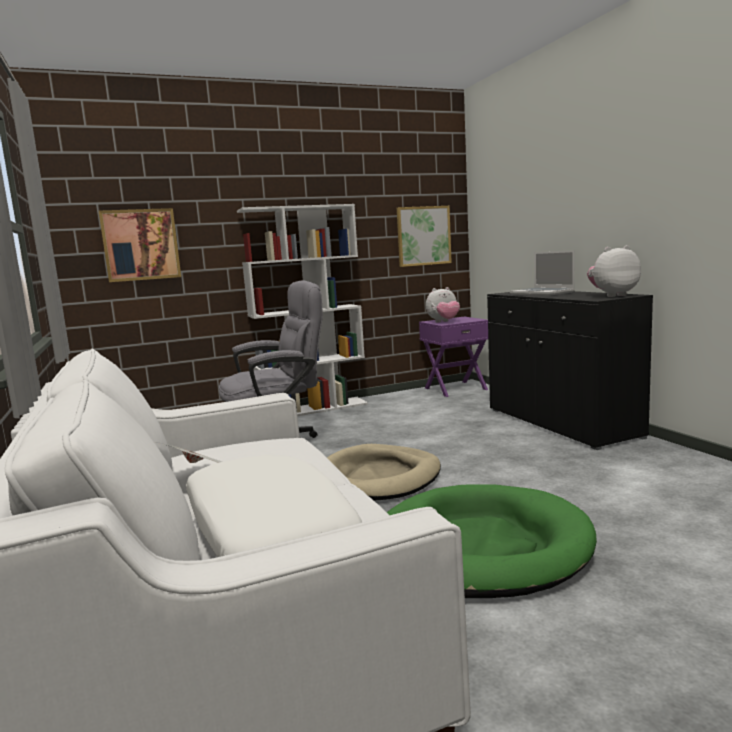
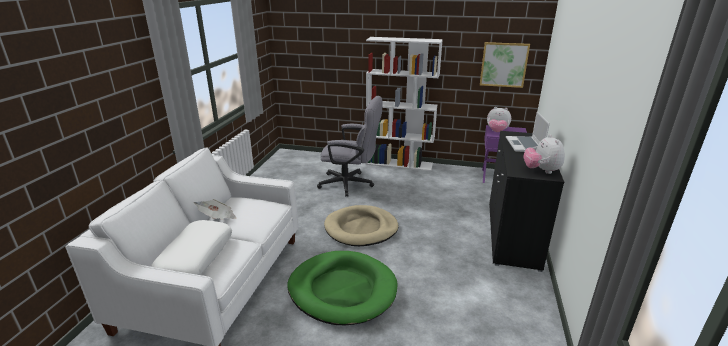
camera: 35 degrees right, 15 degrees up
(141, 245) = (316, 52): picture -> none
(612, 295) = (541, 171): plush toy -> plush toy turned 120 degrees counterclockwise

